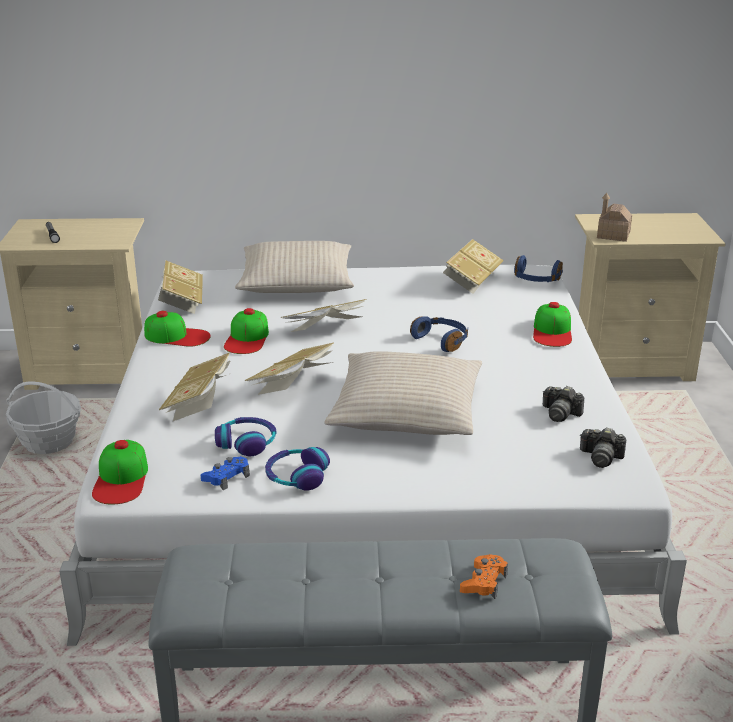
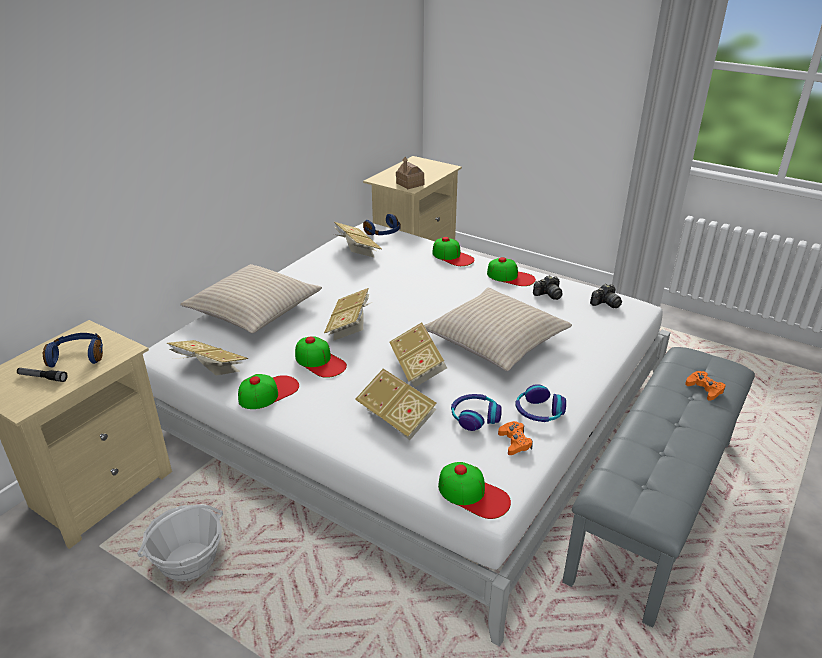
camera: 55 degrees left, 5 degrees up
(226, 477) = (514, 442): blue game controller -> orange game controller
(442, 341) = (420, 293): blue headphones -> blue headphones (78, 356)
(566, 379) = (511, 276): none -> cap

